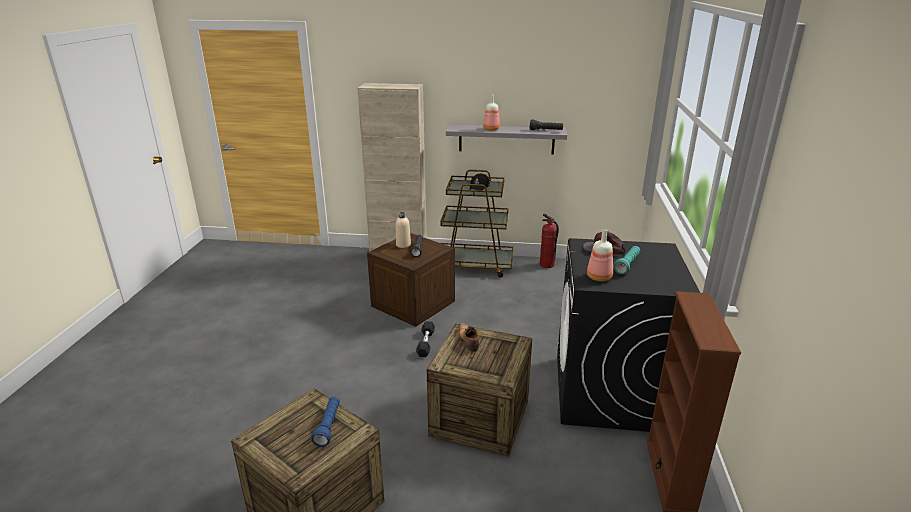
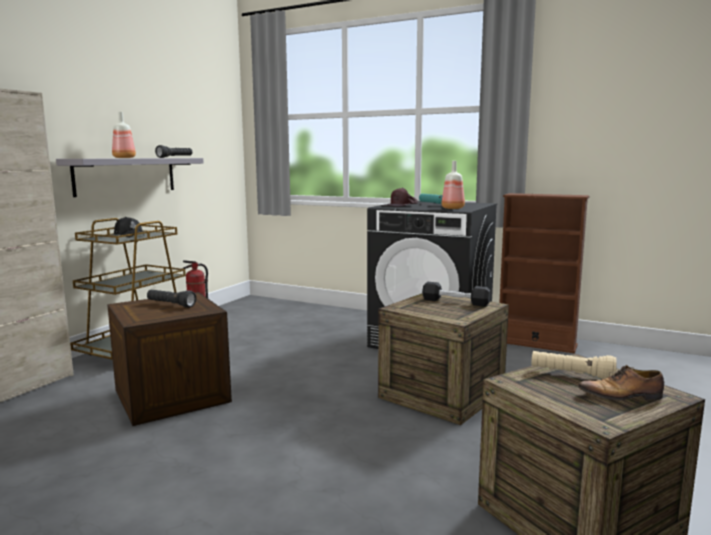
camera: 70 degrees left, 15 degrees down
(328, 426) = (571, 375): blue flashlight -> beige flashlight
(403, 245) = (141, 309): beige bottle -> none
(425, 344) = (278, 401): black dumbbell -> black dumbbell (455, 302)
(468, 340) = (418, 307): shoe -> shoe (622, 396)

